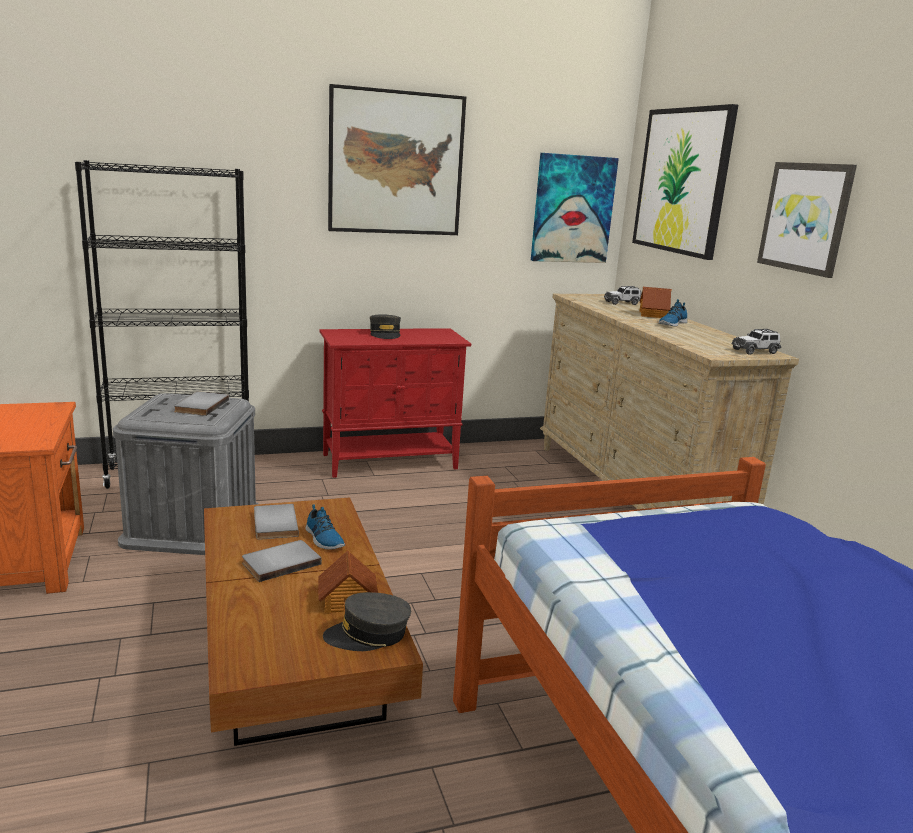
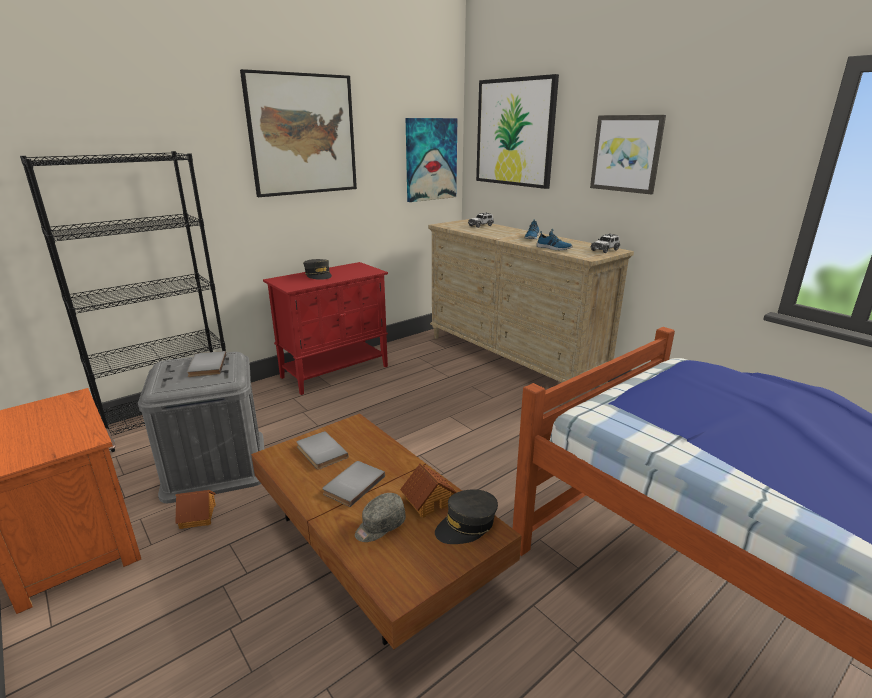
camera: 20 degrees left, 5 degrees up
(273, 608) = (380, 526): none -> grey cap
(323, 539) = (369, 454): shoe -> shoe (553, 248)
(653, 315) = (512, 232): toy house -> toy house (198, 516)

